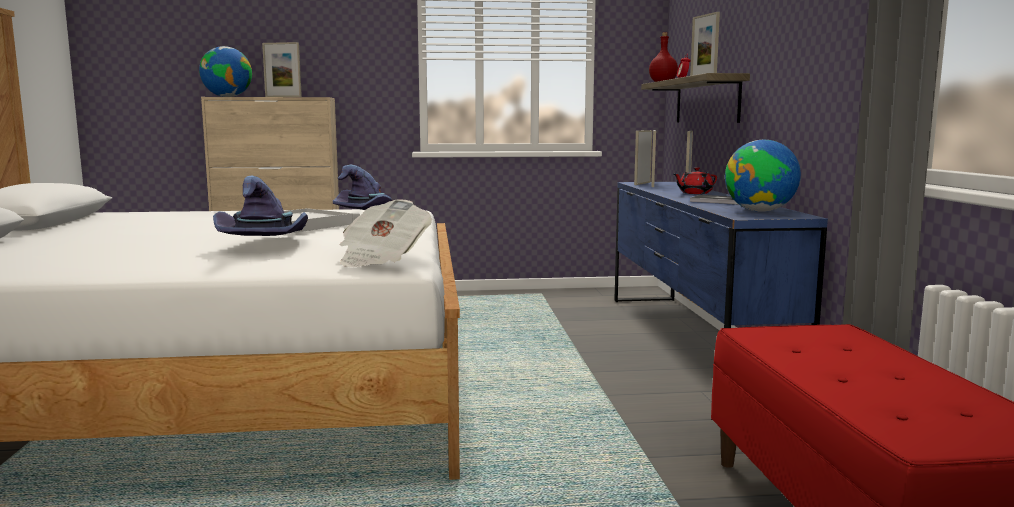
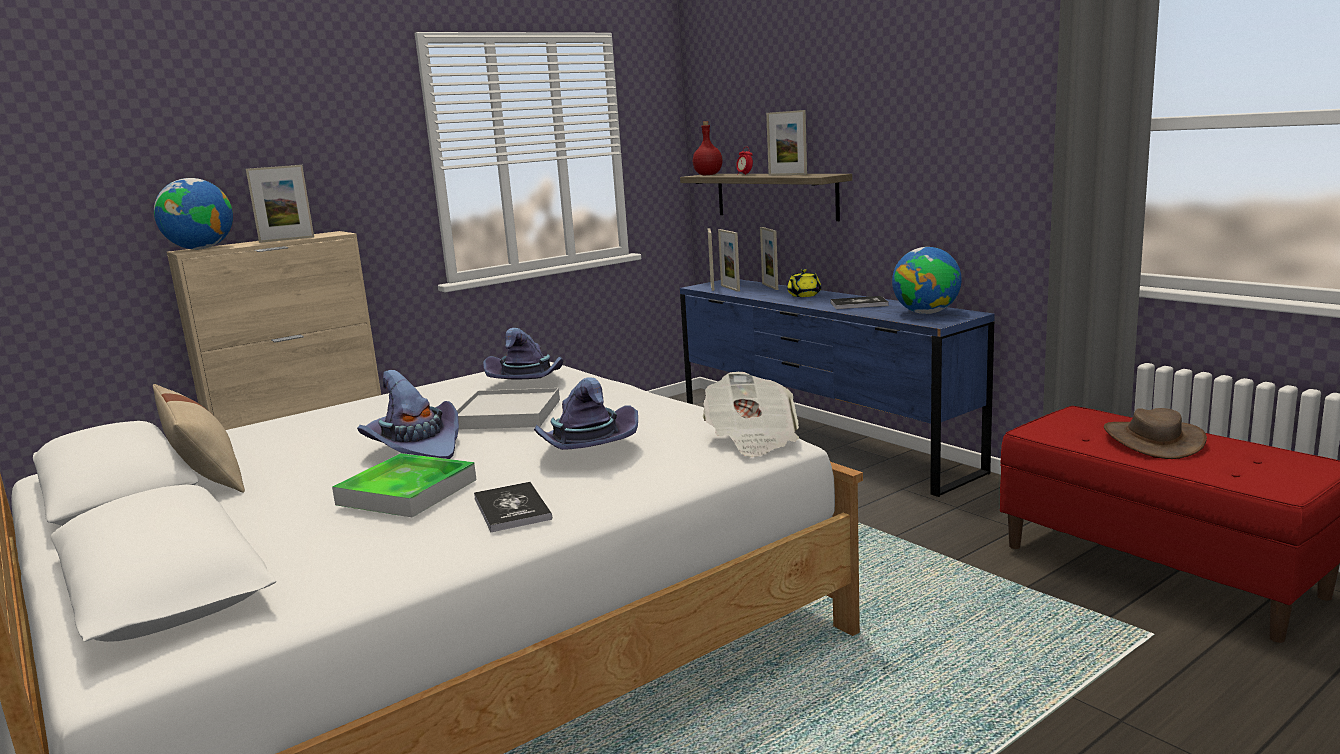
camera: 30 degrees left, 5 degrees up
(90, 222) = (204, 471): none -> beige pillow
(120, 243) = (407, 492): none -> tray
(134, 260) = (512, 508): none -> book
(200, 228) = (416, 446): none -> purple hat
(694, 193) = (803, 295): red teapot -> yellow teapot
(867, 366) = (1153, 440): none -> brown hat

